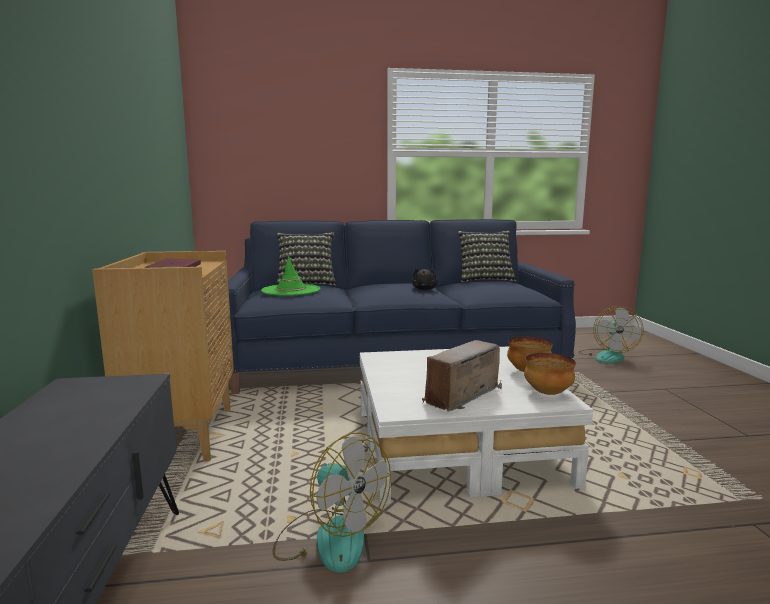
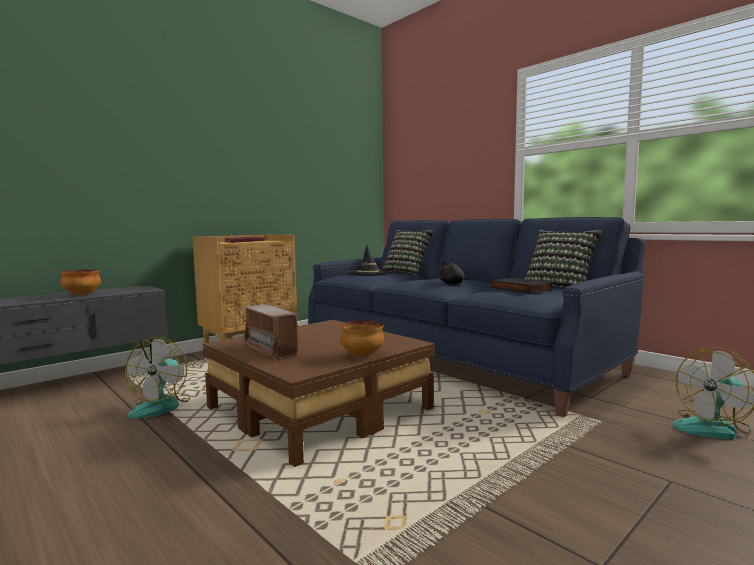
camera: 55 degrees right, 5 degrees down
(291, 290) = (368, 273): green hat -> black hat
(457, 445) = (321, 408): white coffee table -> brown coffee table
(462, 396) = (271, 349): radio -> radio turned 135 degrees counterclockwise
(493, 286) = (518, 289): none -> black book
(547, 393) = (312, 366): bowl -> bowl (82, 295)

